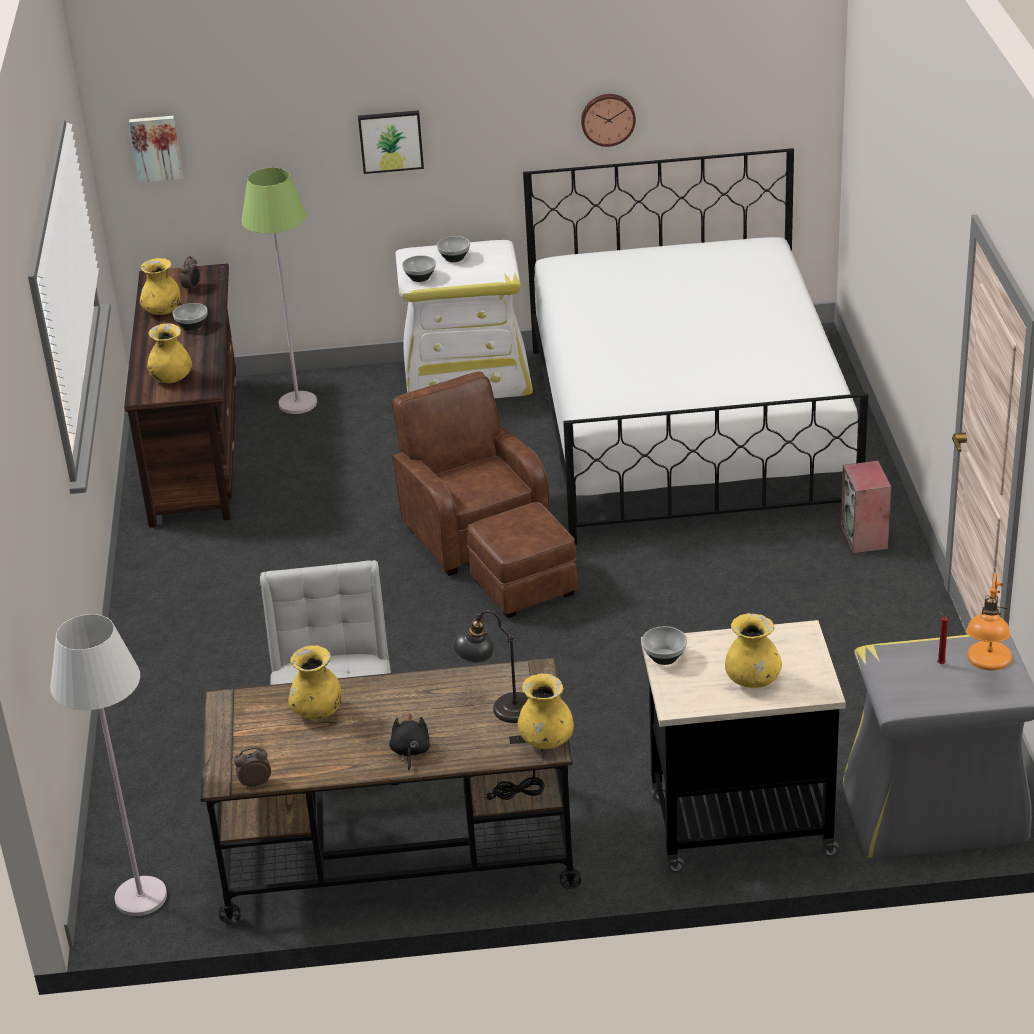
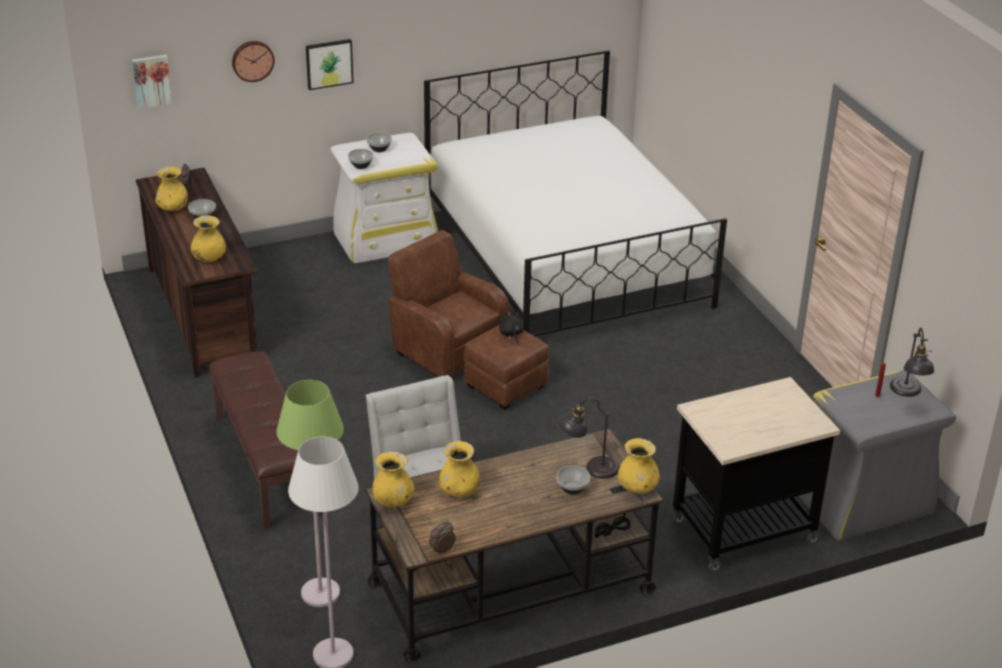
camera: 20 degrees left, 0 degrees up
(178, 647) = (265, 464): none -> brown bench
(298, 403) = (265, 271): green floor lamp -> green floor lamp (320, 593)
(410, 752) = (544, 510): black plush toy -> black plush toy (511, 334)
(608, 118) = (483, 37): wall clock -> wall clock (252, 60)
(664, 657) = (702, 416): bowl -> bowl (573, 489)
(753, 680) = (771, 424): yellow vase -> yellow vase (393, 501)
(865, 538) = (725, 322): speaker -> none
(987, 668) = (908, 395): orange table lamp -> grey table lamp

